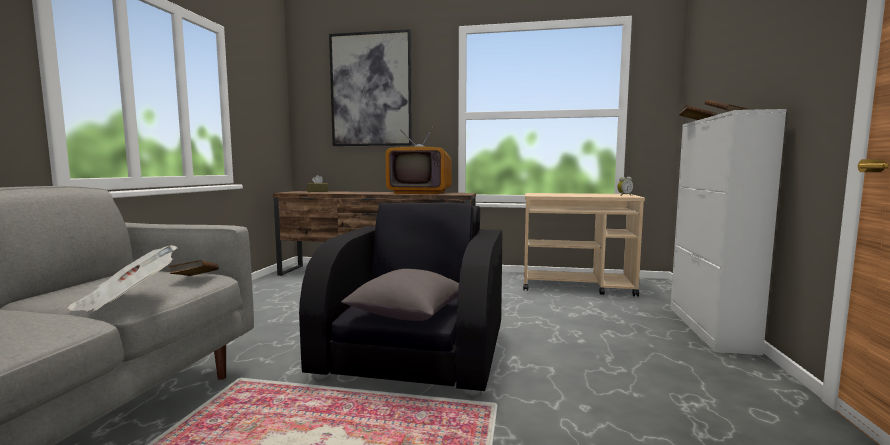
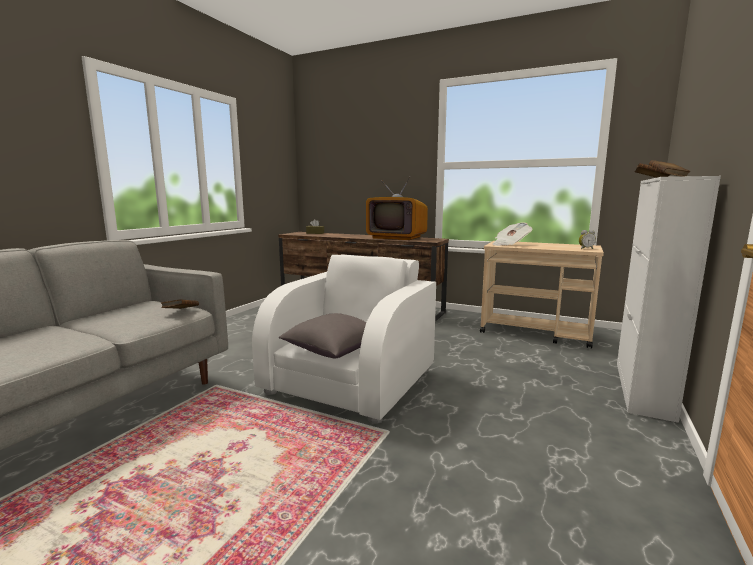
camera: 15 degrees right, 5 degrees up
(126, 301) = (127, 327): newspaper -> newspaper (510, 244)
(371, 90) = (362, 143): picture -> none
(416, 353) = (352, 381): black armchair -> white armchair

